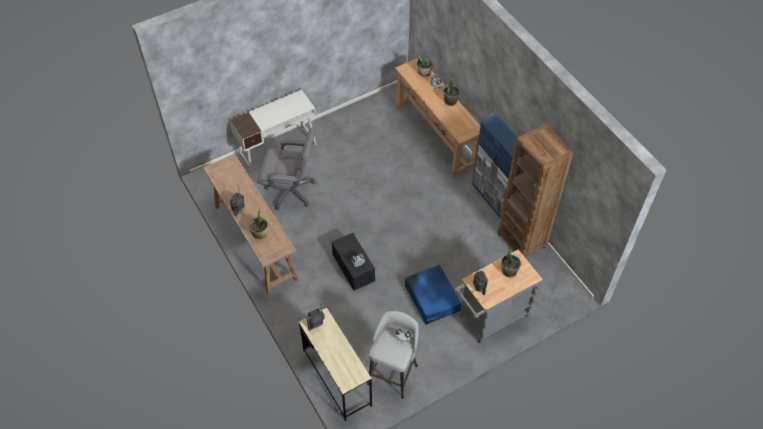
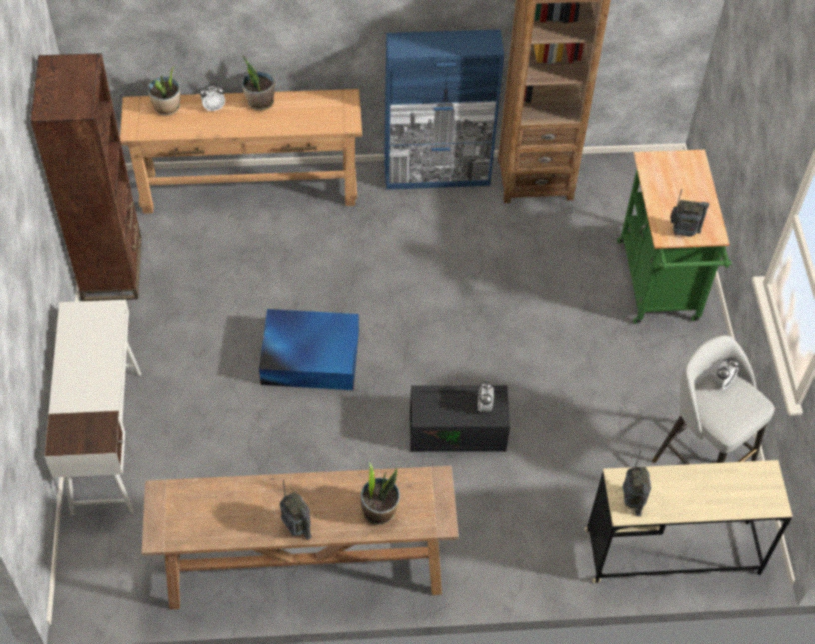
camera: 65 degrees left, 0 degrees up
(291, 191) = (222, 459): grey office chair -> none
(361, 111) = (112, 268): none -> brown bookcase
(432, 297) = (579, 343): blue storage box -> blue storage box (309, 356)
(490, 319) = (659, 287): grey cart -> green cart
(508, 271) = (670, 181): potted plant -> none

